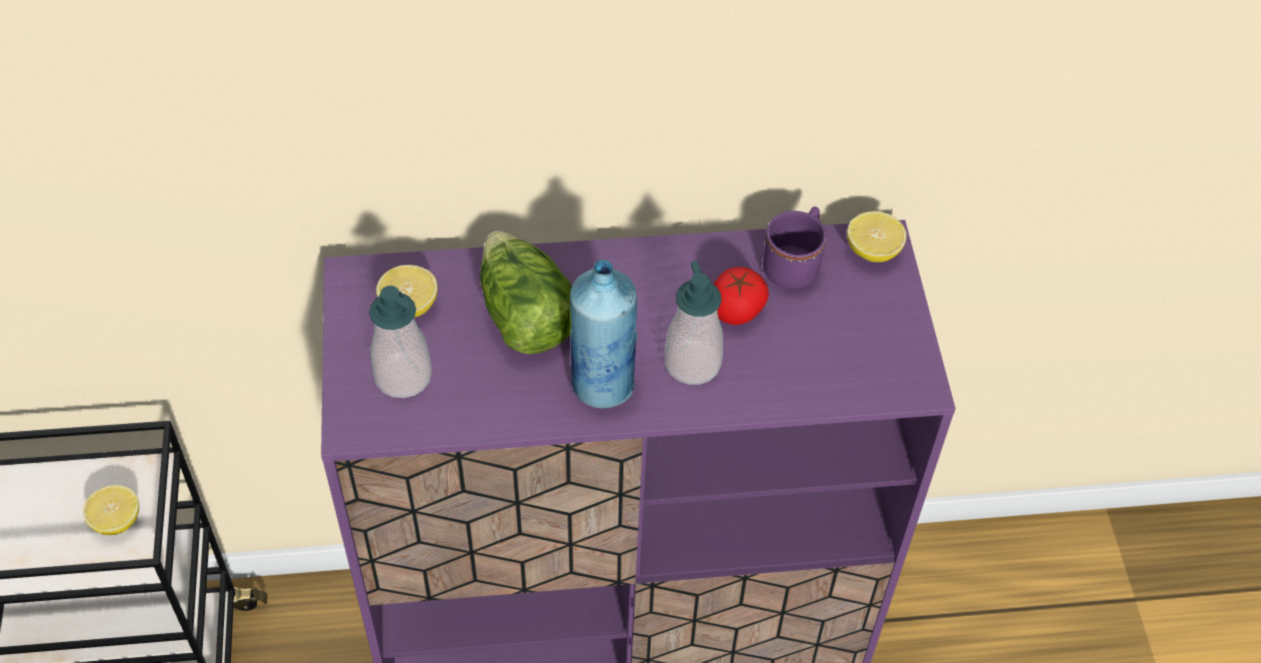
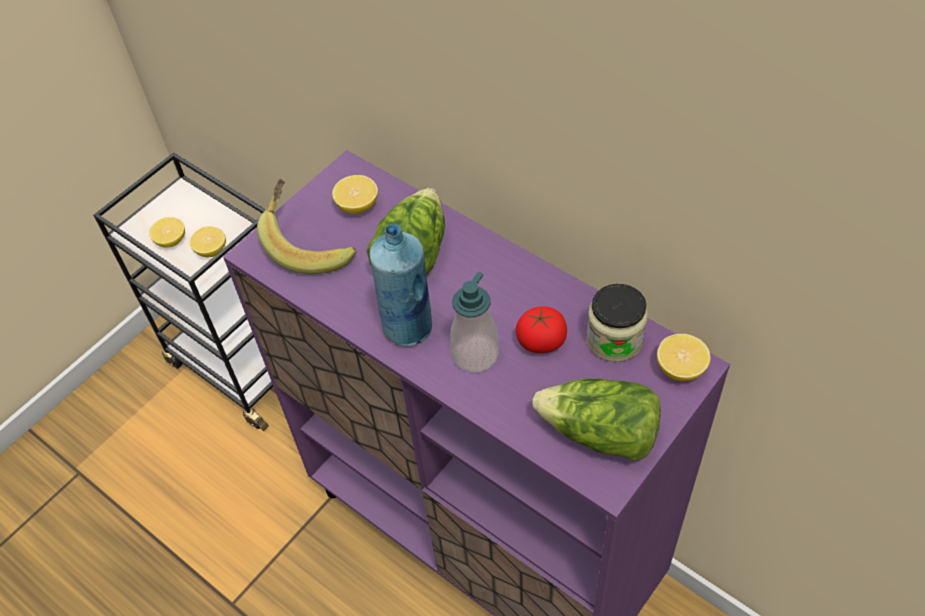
camera: 50 degrees right, 0 degrees up
(47, 546) = (171, 240): none -> lemon
(403, 376) = (309, 243): soap dispenser -> banana
(795, 264) = (614, 339): purple mug -> jar
(871, 352) = (600, 434): none -> lettuce

